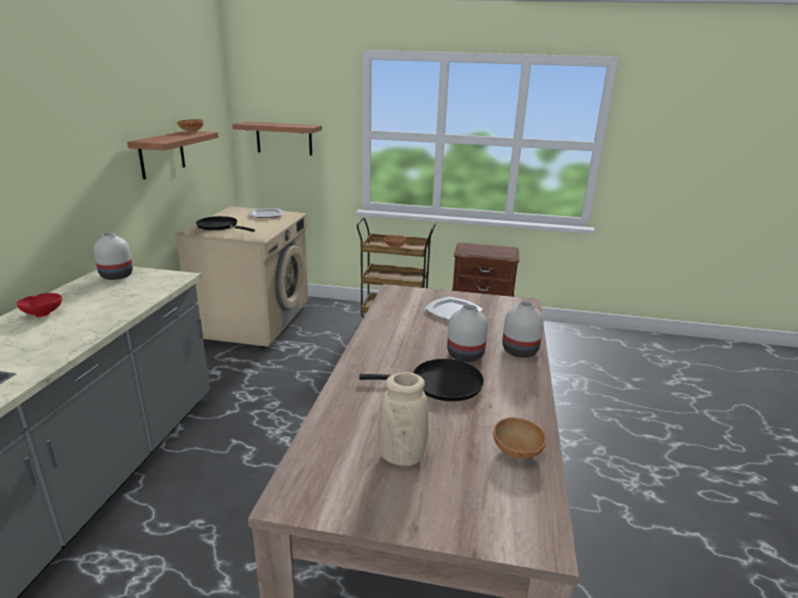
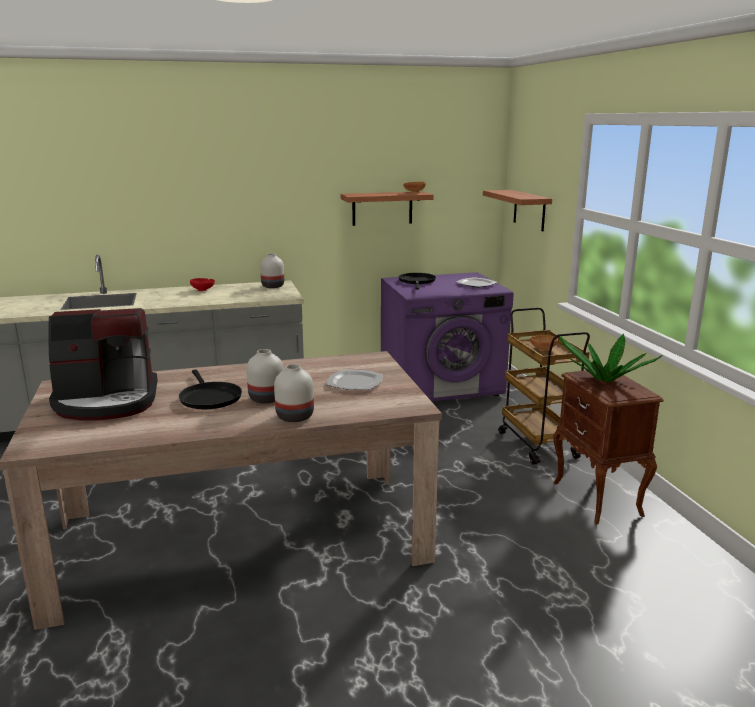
camera: 65 degrees right, 5 degrees down
(256, 321) = (442, 388): beige washing machine -> purple washing machine
(402, 456) = (107, 401): beige vase -> coffee machine
(480, 249) = (605, 380): none -> potted plant
(516, 452) = (125, 432): brown bowl -> none

